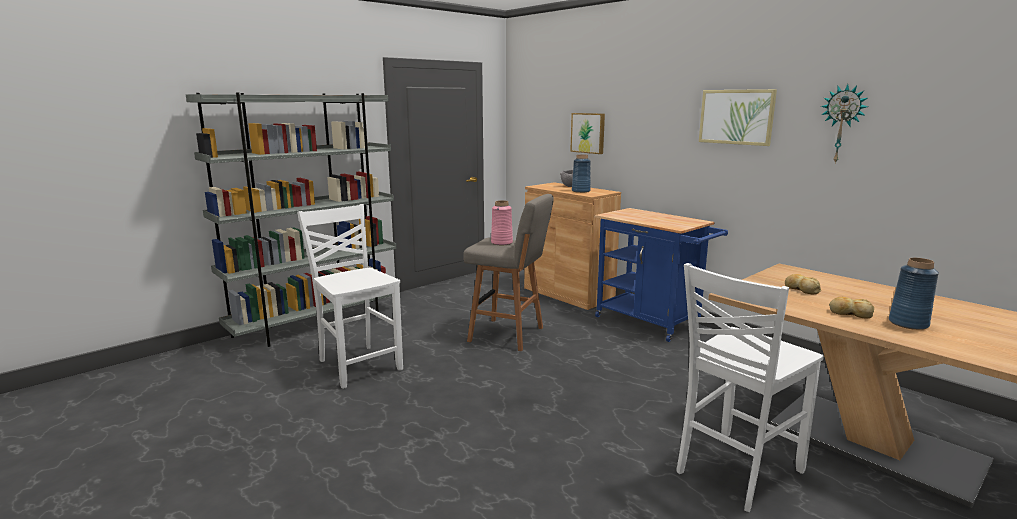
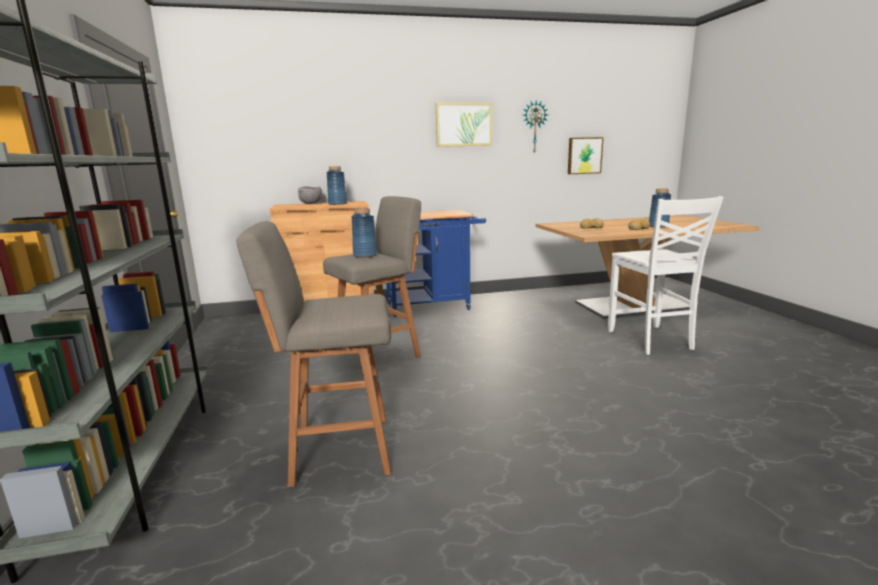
camera: 60 degrees left, 0 degrees up
(358, 365) = (337, 450): white chair -> grey stool
(502, 243) = (365, 255): pink vase -> blue vase
(588, 133) = (314, 147): picture -> picture (584, 155)

